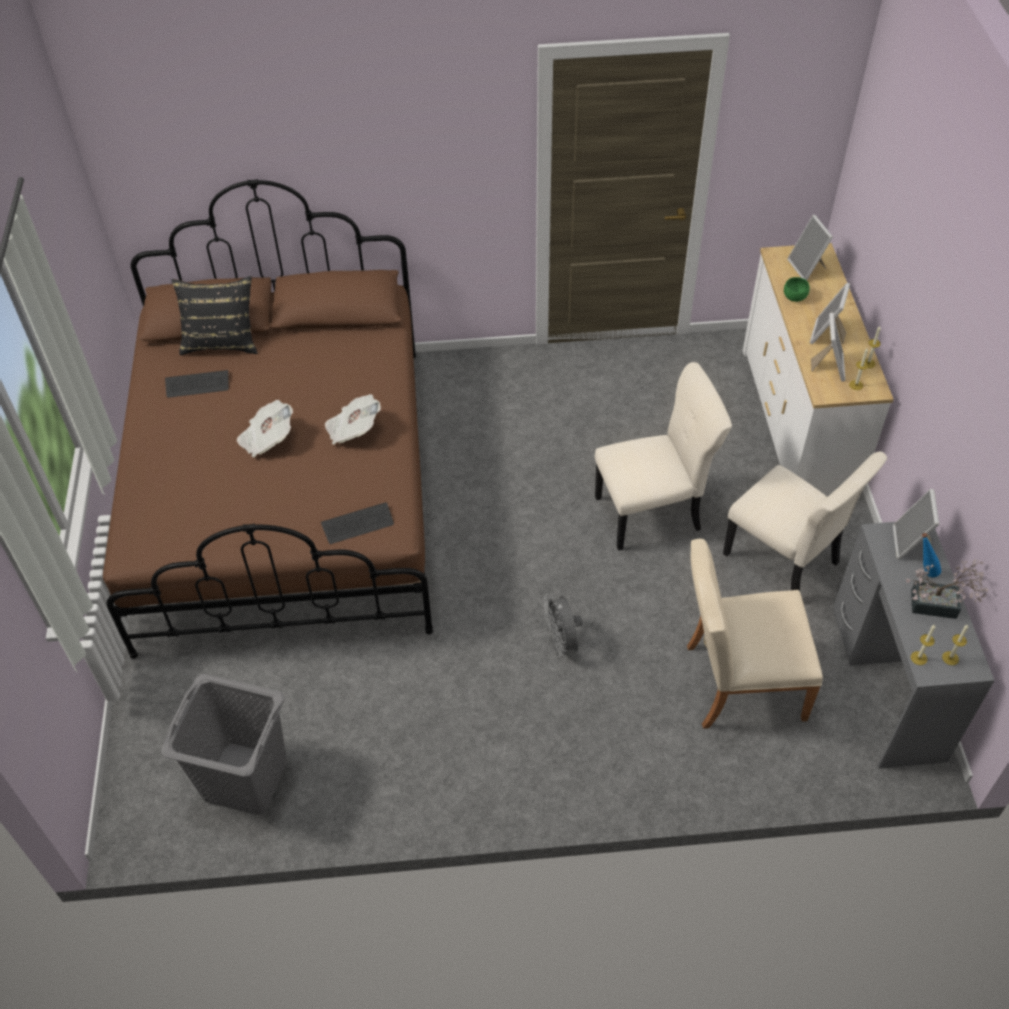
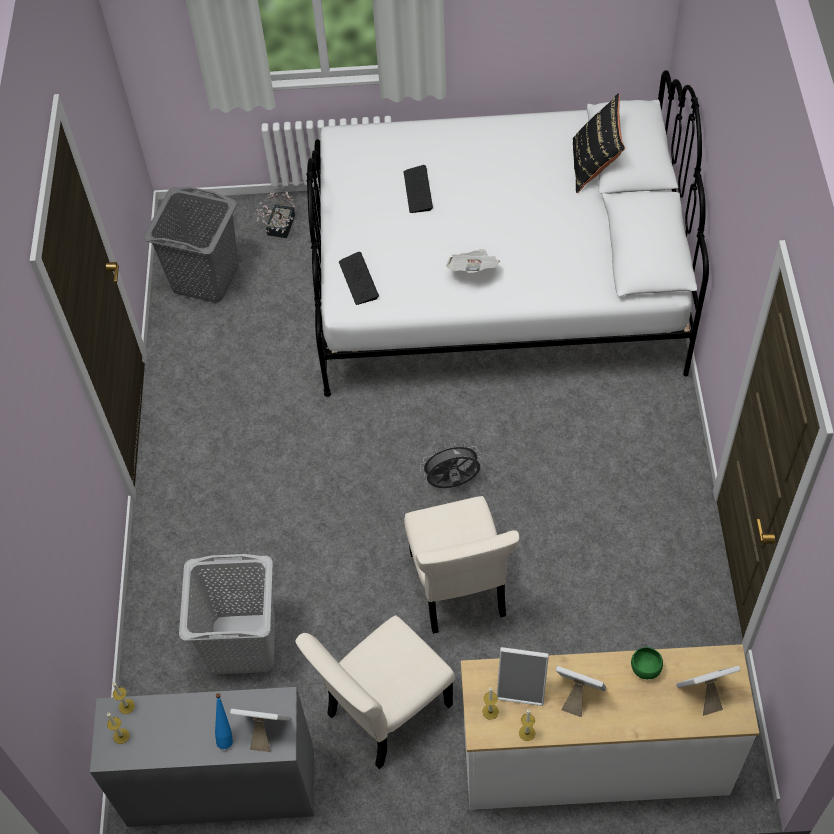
camera: 95 degrees right, 5 degrees up
(197, 385) = (534, 155): keyboard -> keyboard (418, 190)
(267, 439) = (464, 210): newspaper -> none
(288, 492) = (496, 283): brown bed -> white bed
(562, 643) = (305, 499): grey fan -> grey fan (452, 484)
(736, 682) = (243, 643): beige chair -> grey laundry basket
(940, 605) = (183, 741): potted plant -> potted plant (279, 228)

